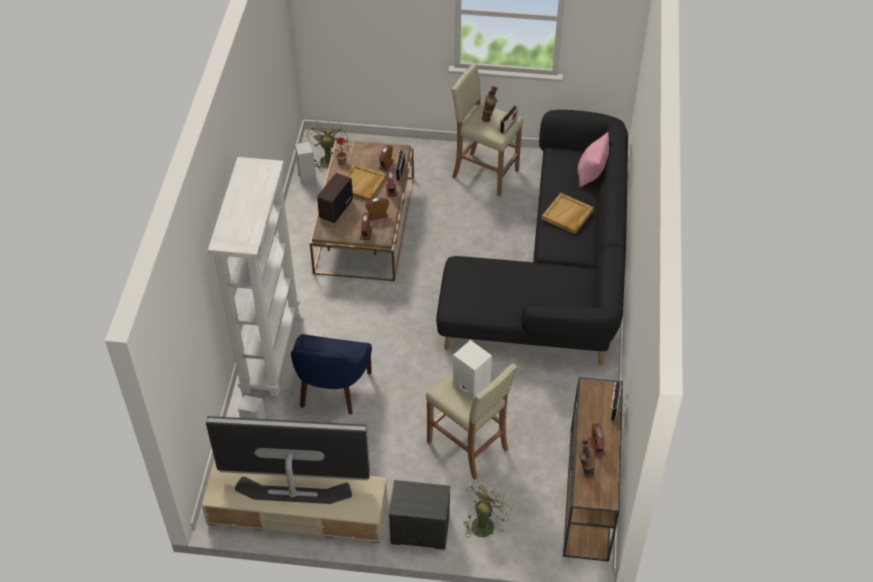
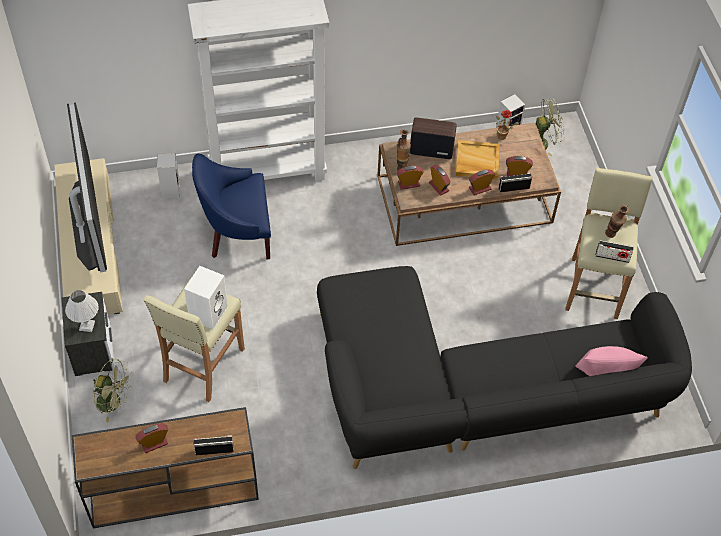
camera: 70 degrees right, 5 degrees up
(429, 498) = (86, 326): none -> white table lamp
(567, 215) = (521, 362): beige tray -> none
(585, 473) = (117, 439): vase -> vase (401, 167)

